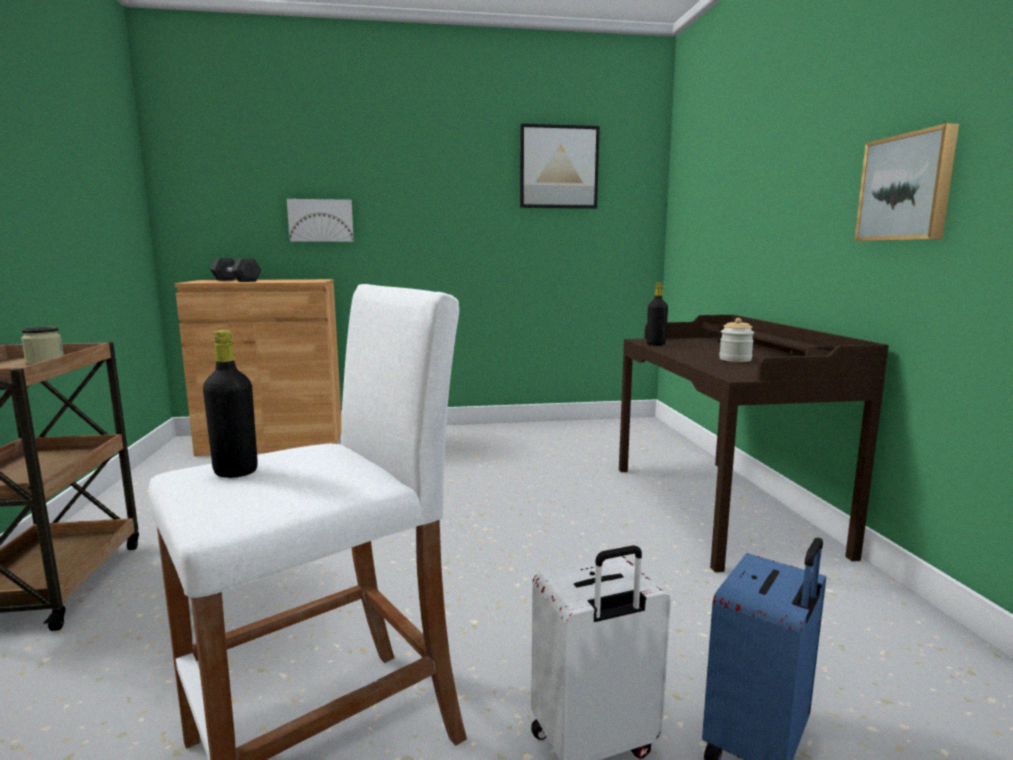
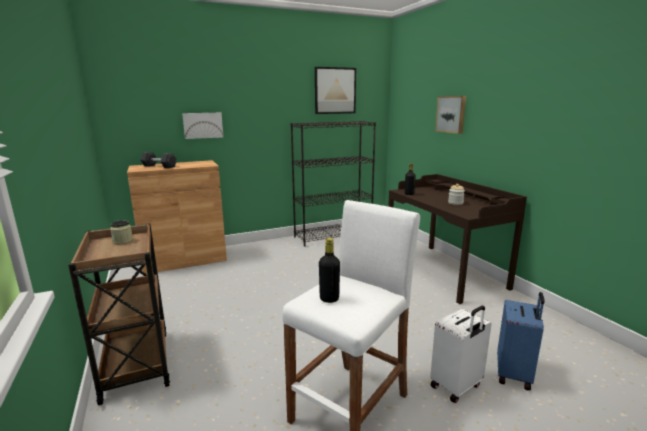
camera: 15 degrees left, 5 degrees up
(544, 430) = (333, 236): none -> black bookcase
(907, 188) = (535, 128): picture -> picture (451, 114)

